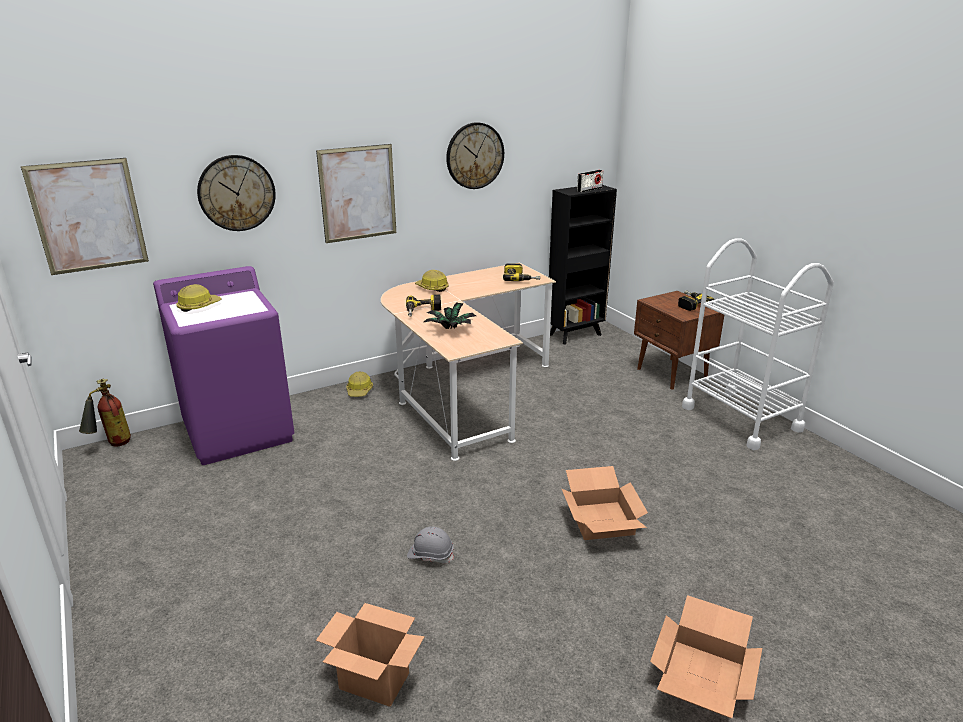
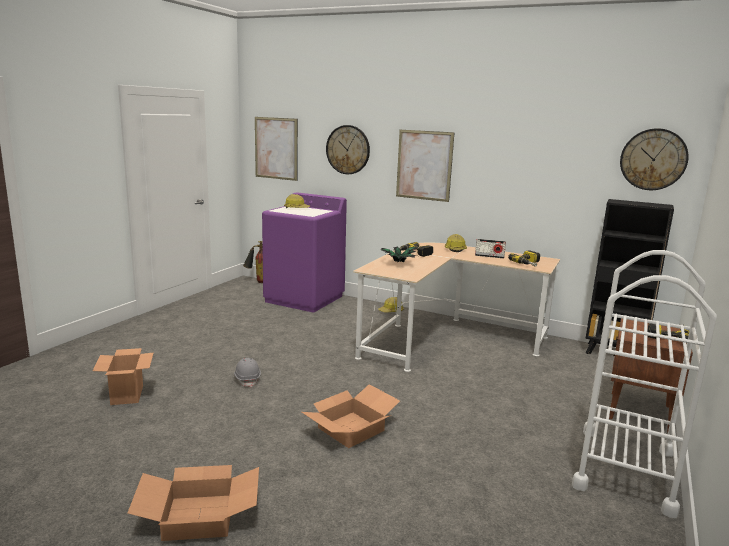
camera: 55 degrees right, 10 degrees down
(475, 156) = (527, 153): wall clock -> wall clock (653, 159)
(589, 189) = (642, 204): radio -> radio (489, 256)

